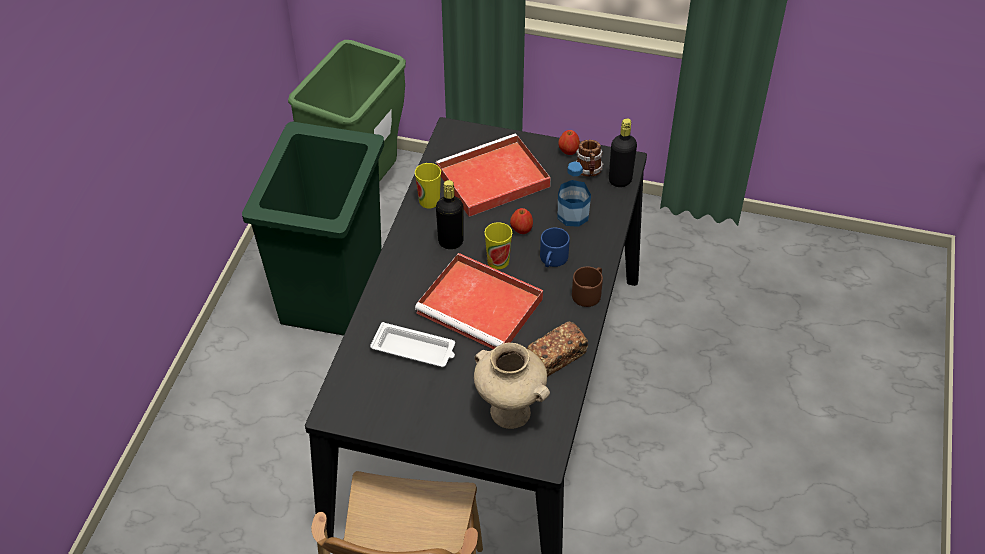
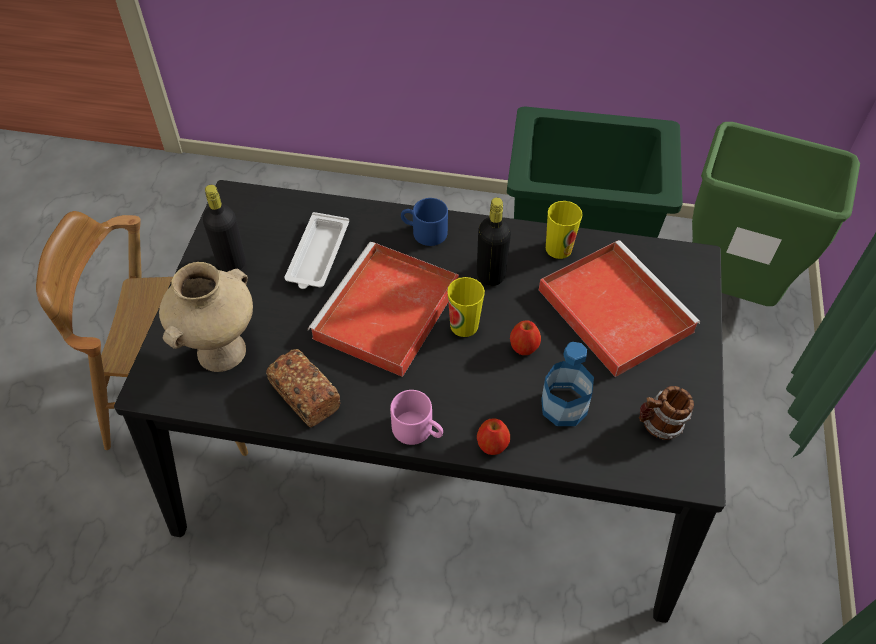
camera: 85 degrees right, 5 degrees up
(553, 260) = (473, 386): blue mug -> blue mug (424, 232)
(568, 151) = (695, 397): apple -> apple (492, 445)
(588, 292) = (418, 430): brown mug -> pink mug
(620, 180) = (650, 467): black bottle -> black bottle (231, 262)

